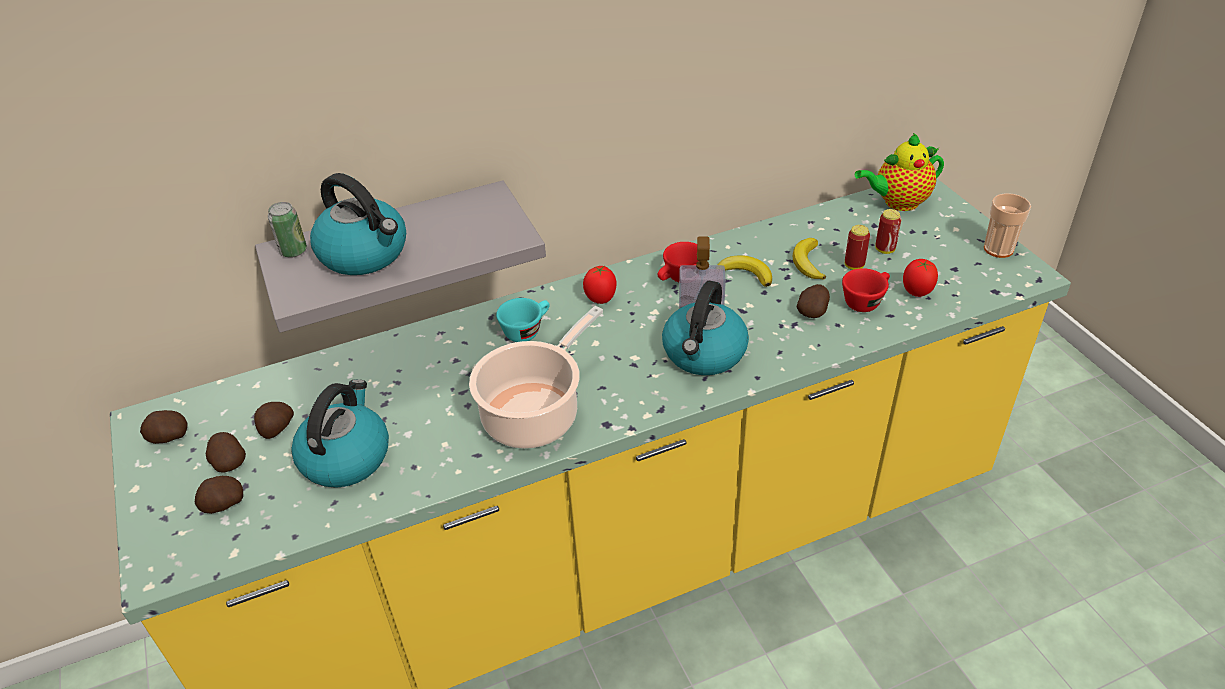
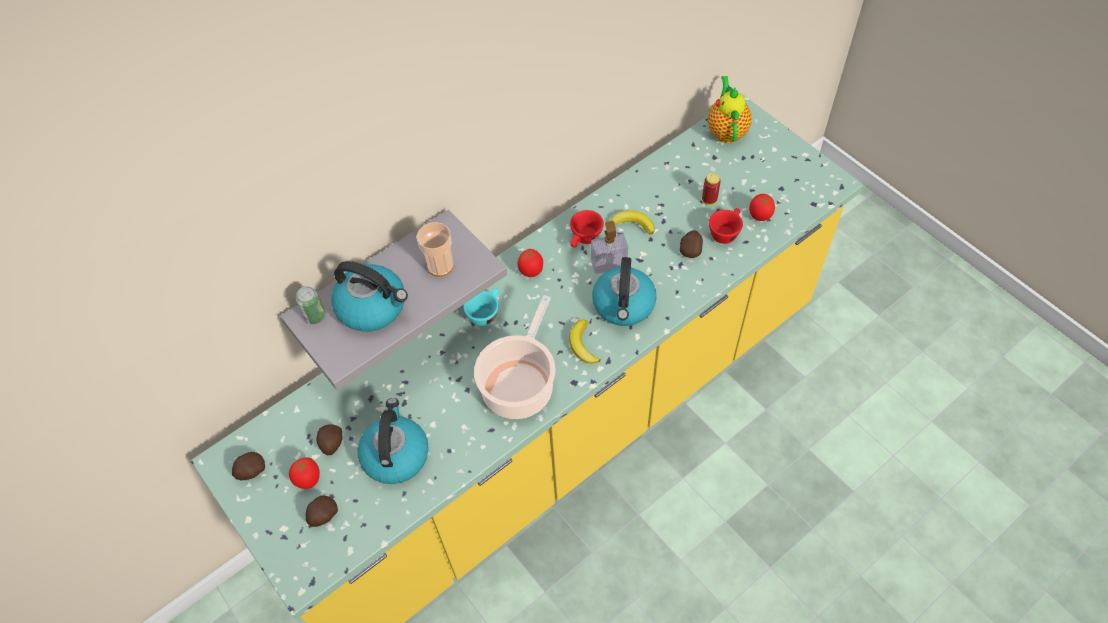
camera: 15 degrees left, 15 degrees up
(229, 462) = (309, 480): potato -> tomato
(807, 262) = (675, 204): banana -> banana (583, 345)
(885, 249) = (727, 180): can -> none
(897, 202) = (726, 131): teapot -> teapot turned 120 degrees clockwise
(998, 249) = (808, 163): cup -> cup (440, 266)

